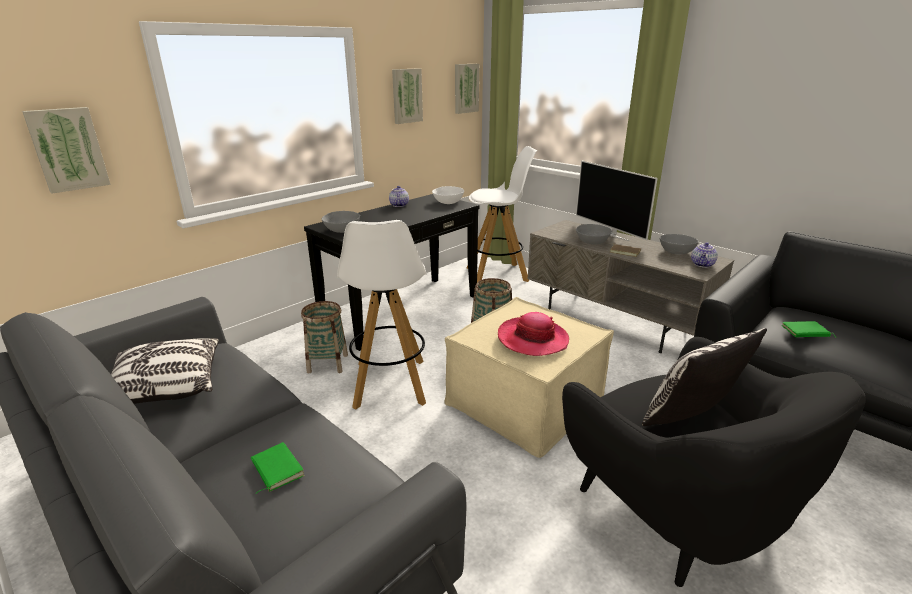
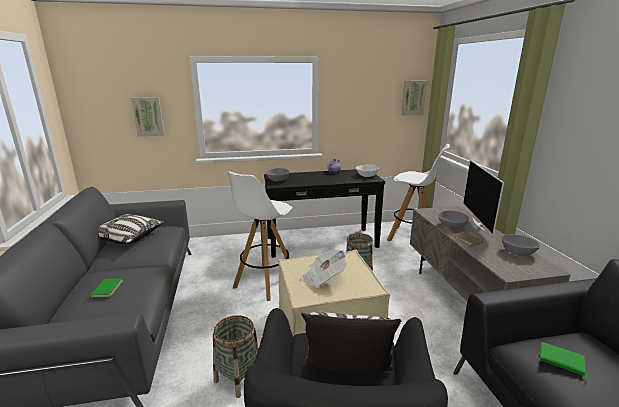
camera: 35 degrees right, 5 degrees down
(327, 363) = (249, 258): basket -> basket (238, 378)
(406, 96) = (358, 100): picture -> none
(532, 339) = (323, 278): hat -> newspaper
(703, 265) = (526, 269): teapot -> none

